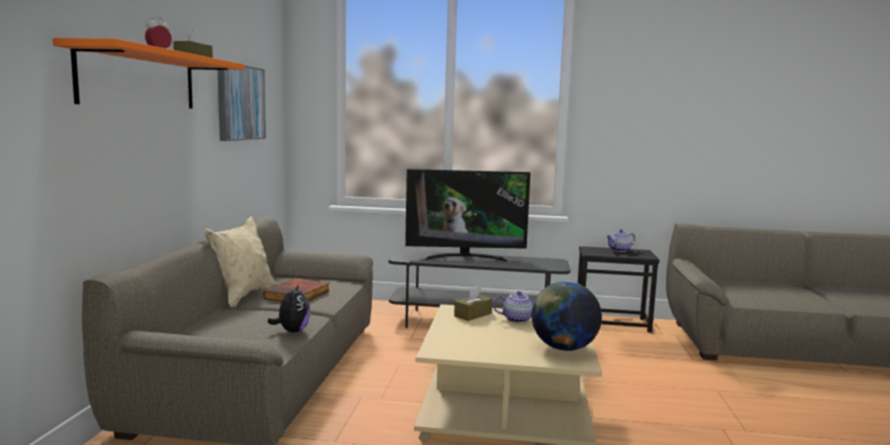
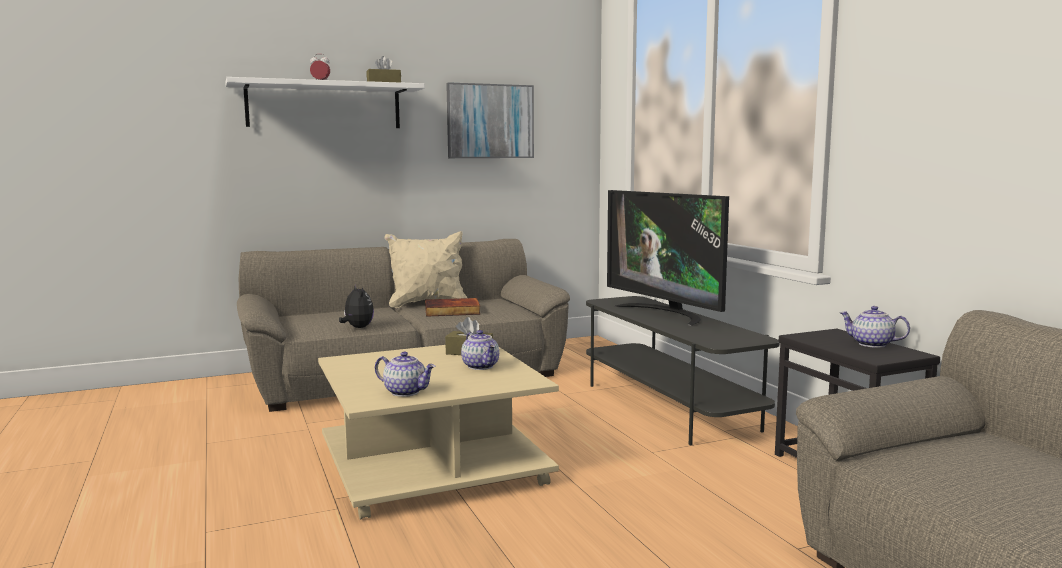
camera: 60 degrees right, 0 degrees up
(140, 79) = (324, 106): orange shelf -> white shelf
(292, 331) = (357, 328): plush toy -> plush toy turned 90 degrees counterclockwise
(563, 348) = (406, 392): globe -> teapot

